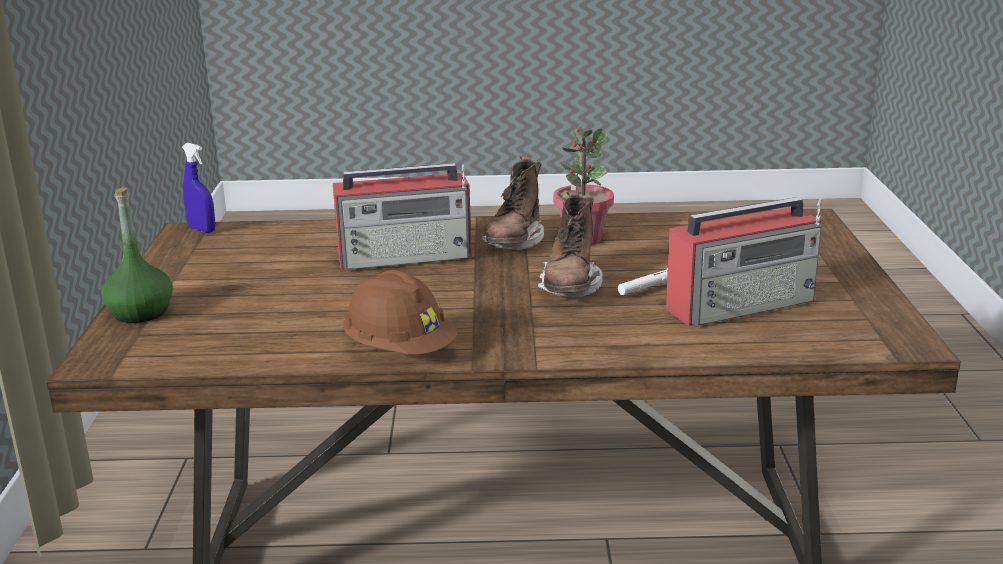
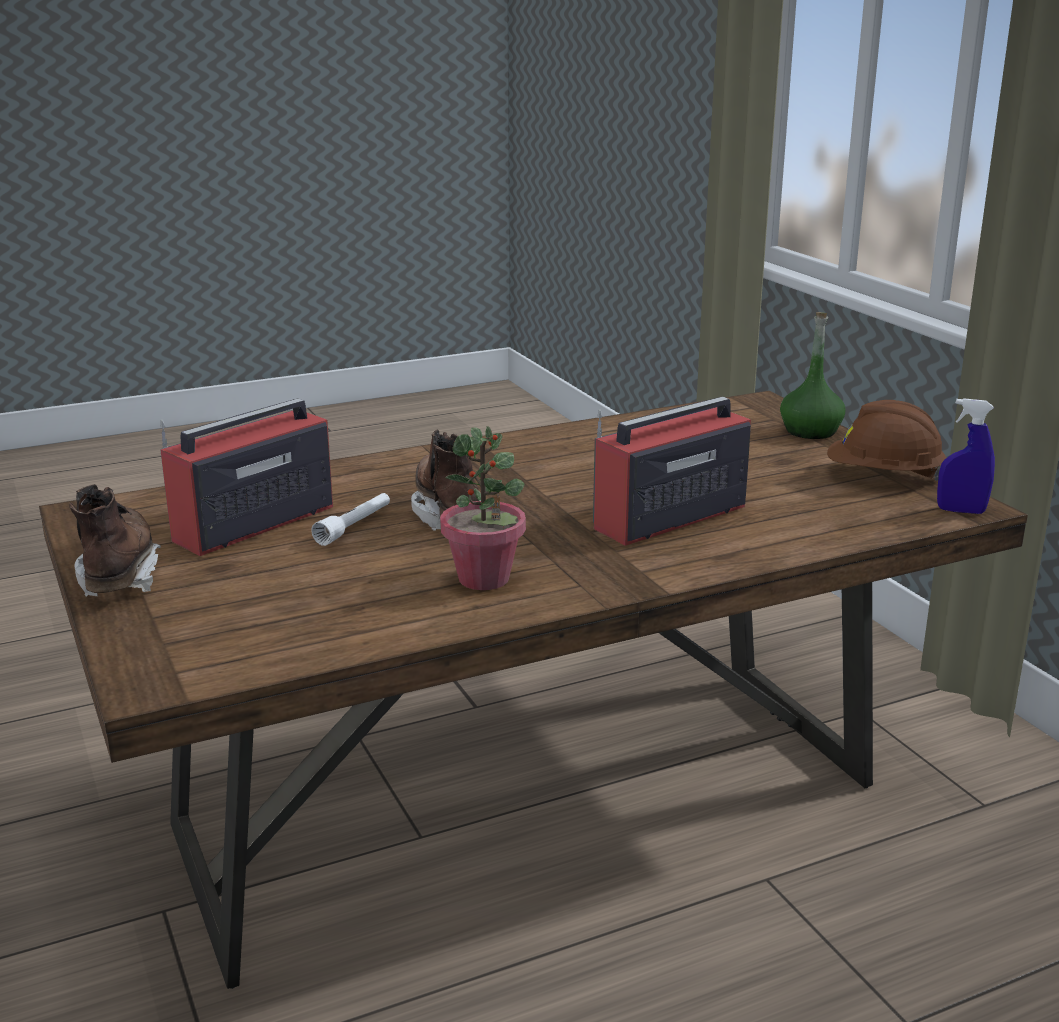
camera: 155 degrees right, 0 degrees up
(400, 351) = (546, 439): brown hard hat -> brown hard hat (883, 477)
(514, 242) = (567, 558): brown boot -> brown boot (119, 575)

